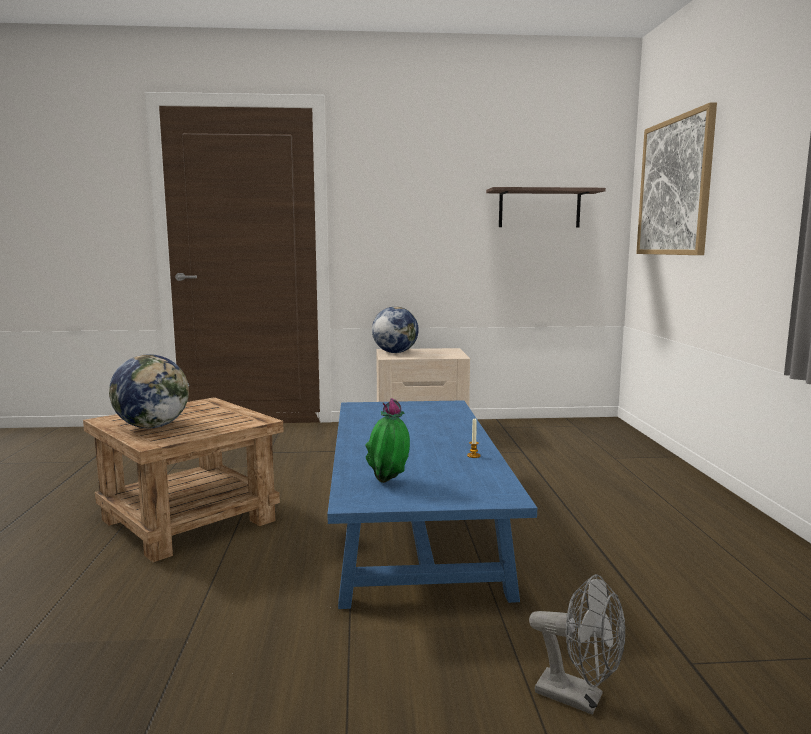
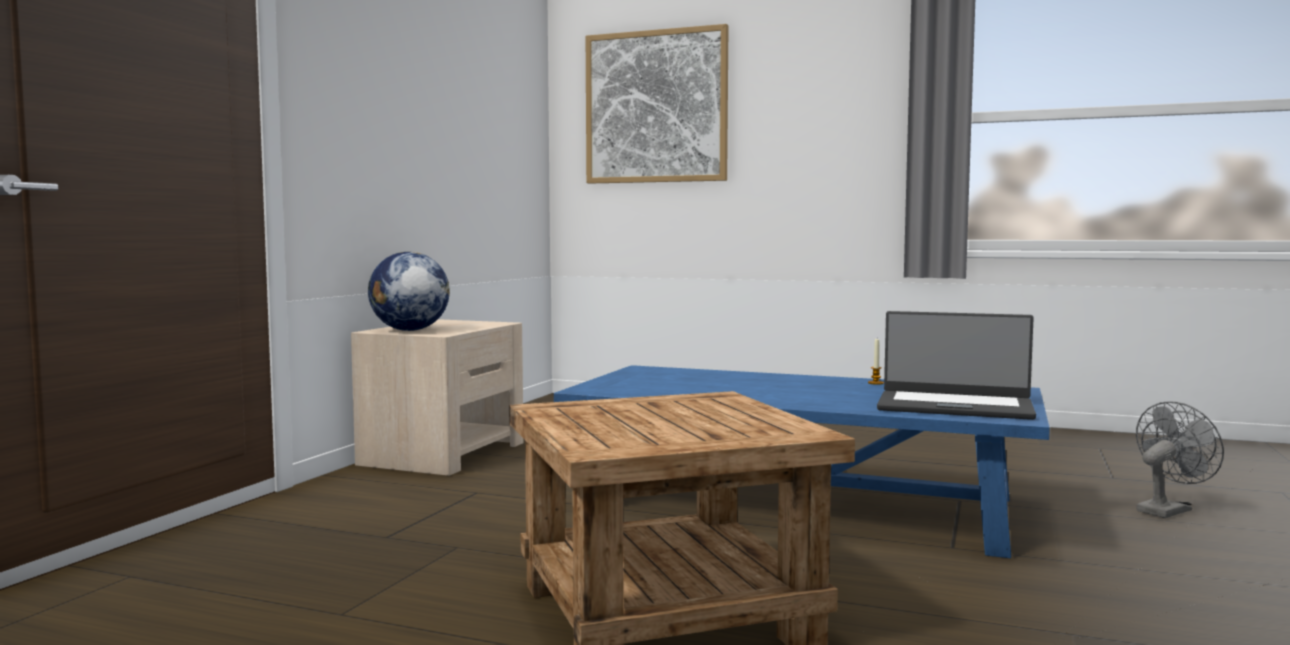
camera: 65 degrees left, 5 degrees down
(153, 426) = (697, 430): globe -> none
(389, 482) = (954, 406): potted plant -> laptop
(539, 208) = (491, 115): shelf -> none

